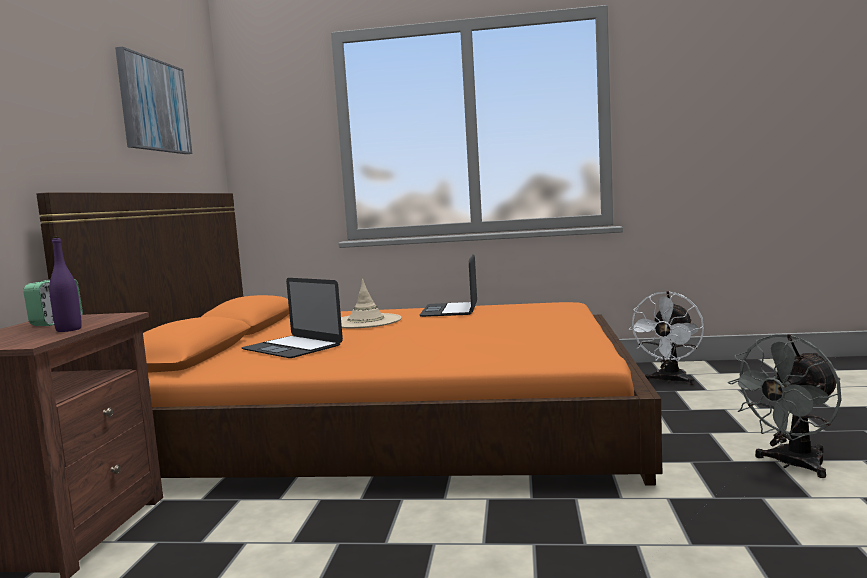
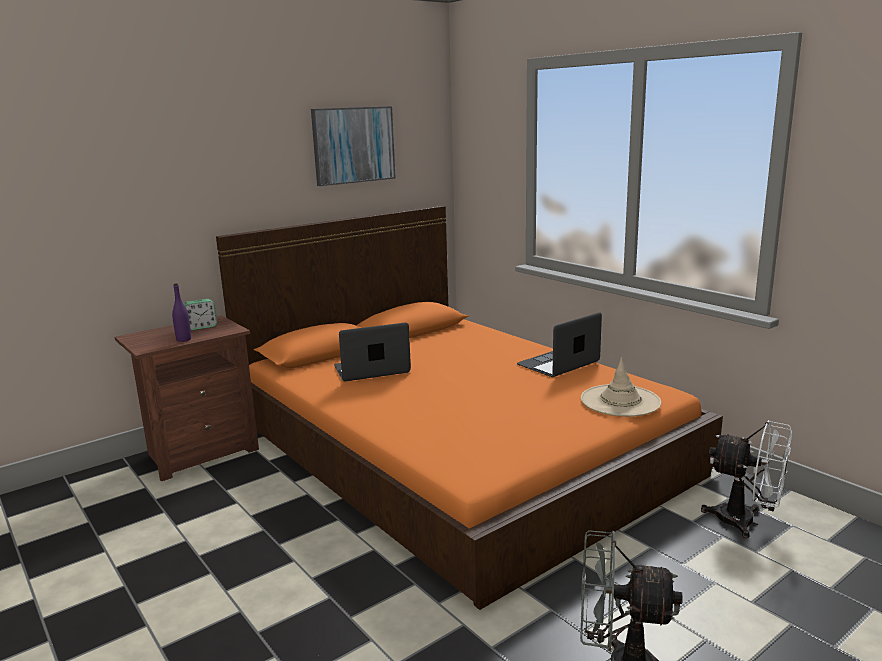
camera: 45 degrees right, 10 degrees up
(292, 347) = (371, 369): laptop -> laptop turned 75 degrees clockwise
(366, 321) = (473, 355): beige hat -> beige hat (620, 401)
(669, 381) = (746, 522): white fan -> white fan turned 135 degrees counterclockwise

